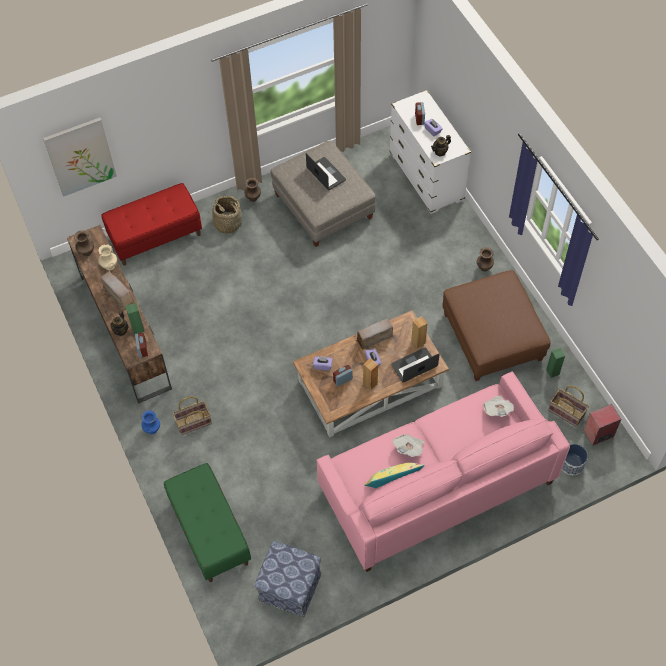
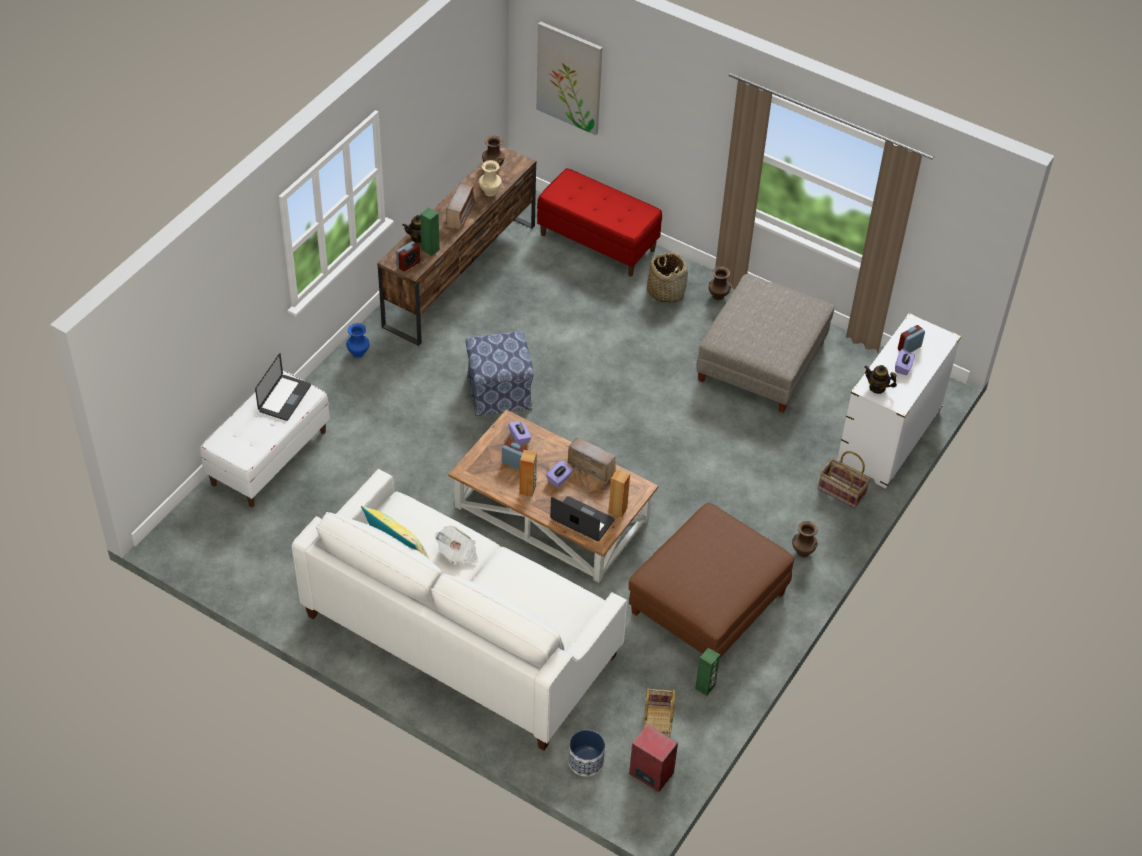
camera: 55 degrees right, 10 degrees down
(193, 423) = (390, 383): basket -> basket (841, 492)
(209, 532) = (269, 457): green bench -> white bench
(289, 587) = (247, 555): ottoman -> ottoman (499, 392)
(326, 174) = (777, 320): laptop -> laptop (284, 398)
(437, 486) = (461, 635): pink sofa -> white sofa
(497, 410) = (569, 615): newspaper -> none

